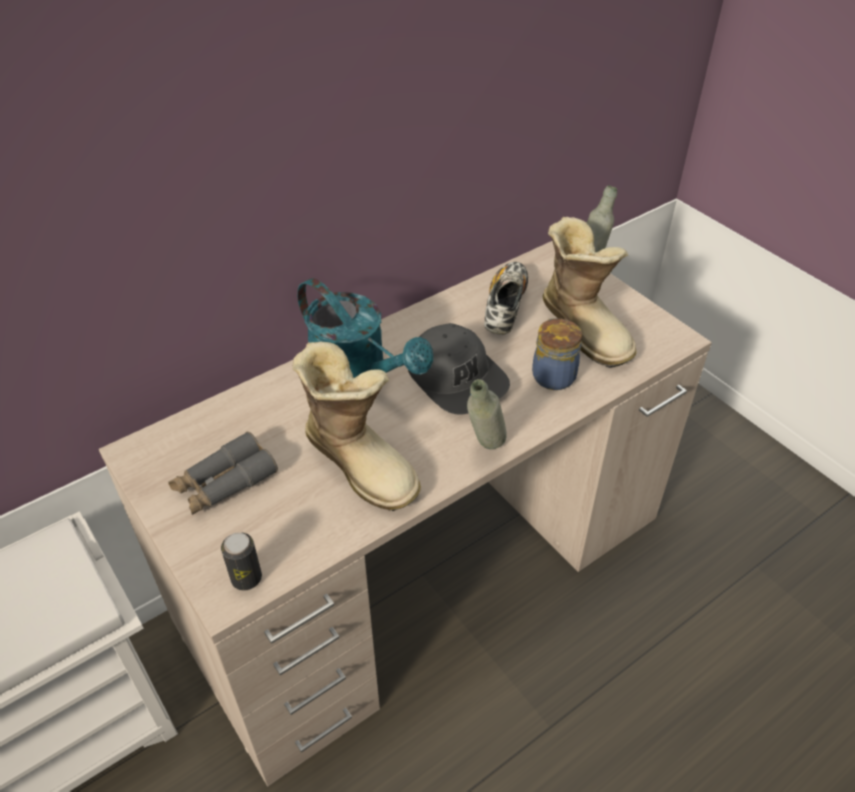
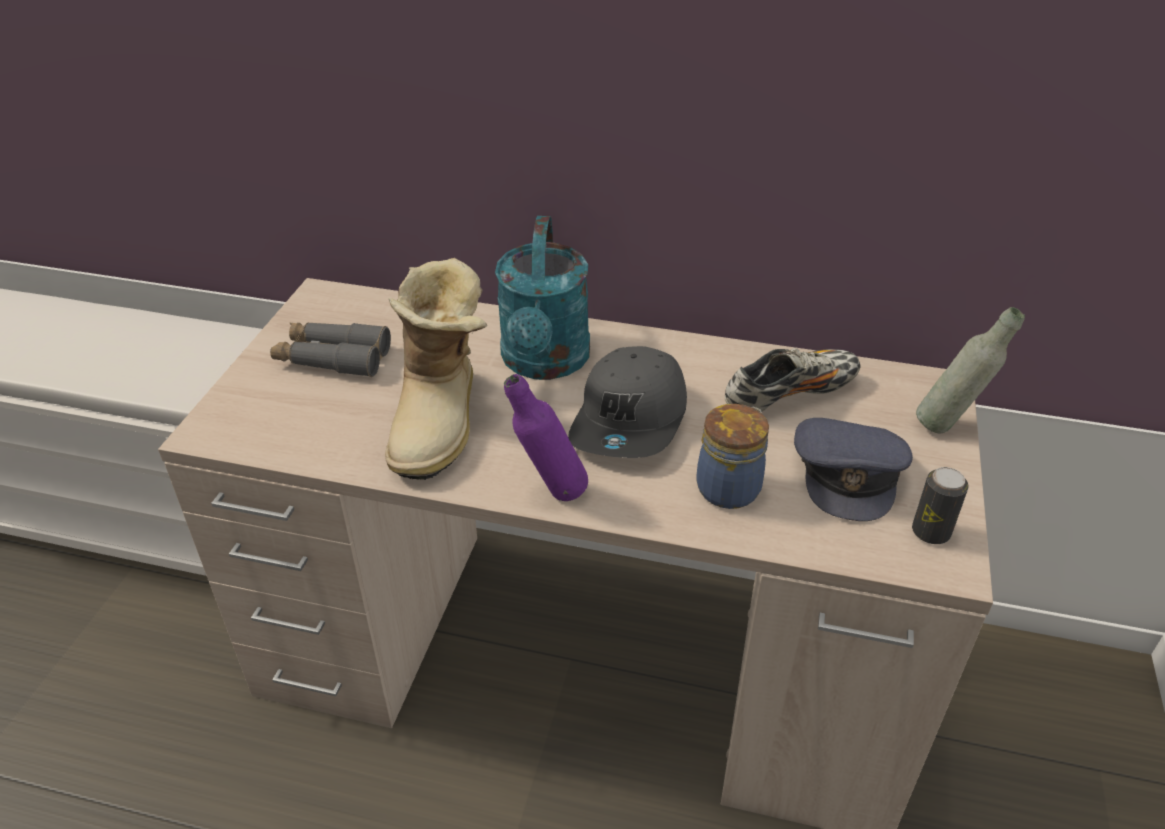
camera: 50 degrees right, 5 degrees down
(246, 578) = (236, 431): can -> can (930, 532)
(484, 450) = (549, 494): grey bottle -> purple bottle
(586, 328) = (848, 473): boot -> grey cap

